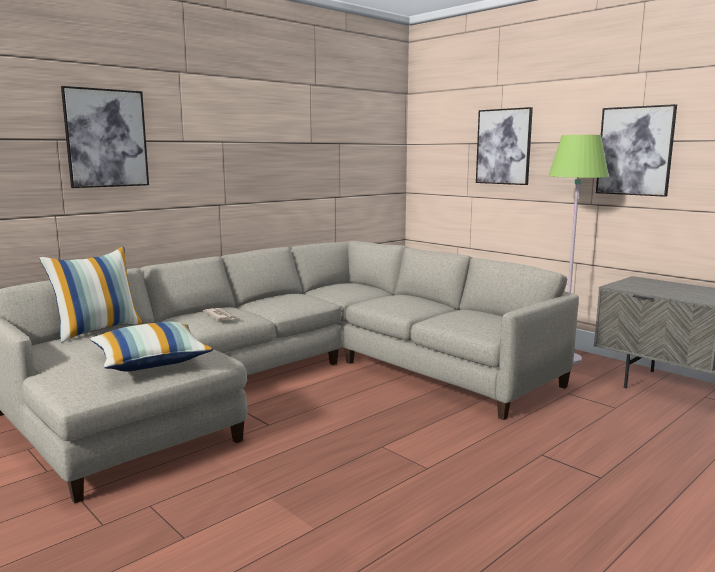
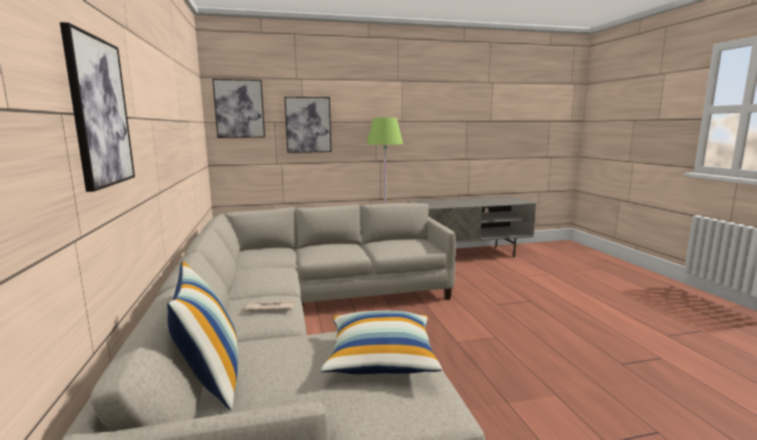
camera: 60 degrees left, 0 degrees up
(635, 151) = (400, 127): picture -> picture (239, 108)

